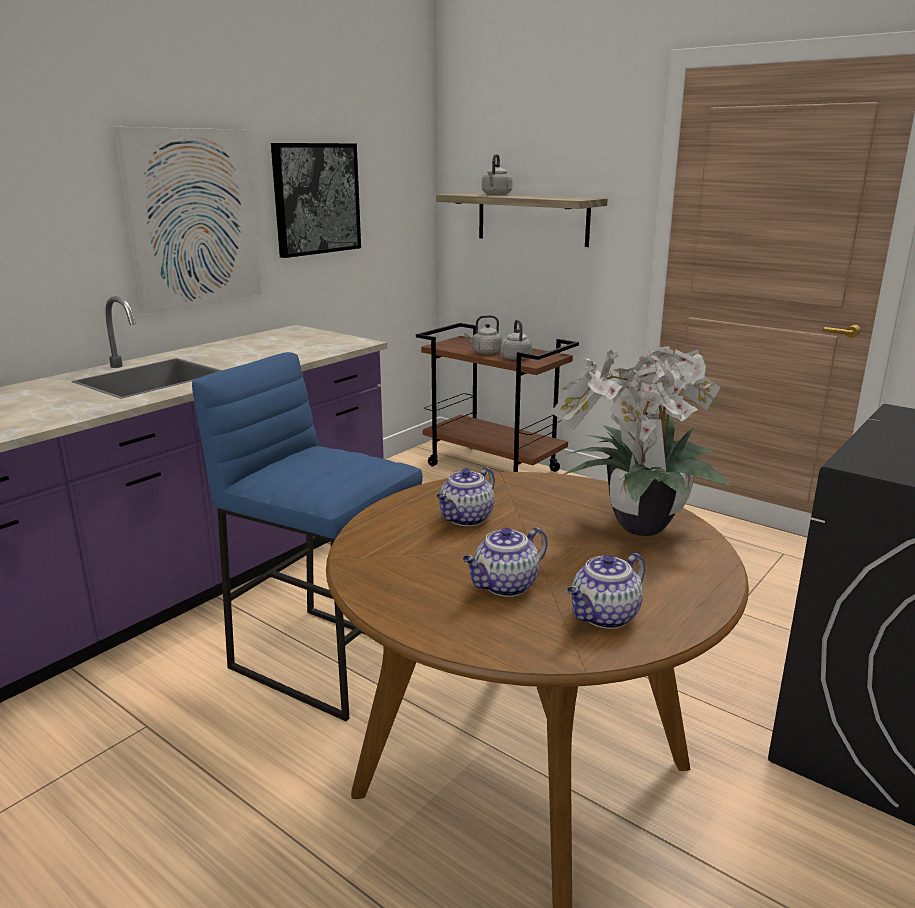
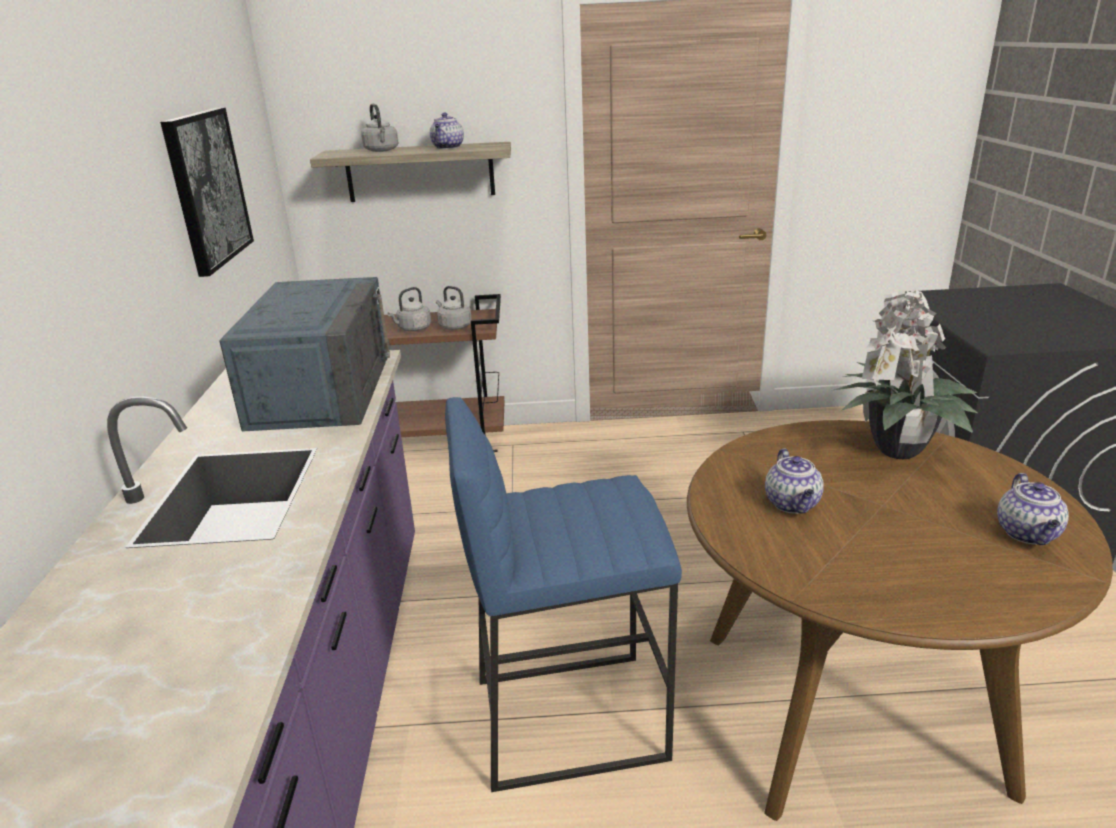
camera: 40 degrees left, 5 degrees up
(193, 218) = (124, 251): picture -> none
(299, 348) = (322, 388): none -> blue microwave
(505, 586) = (938, 547): teapot -> teapot (448, 147)

